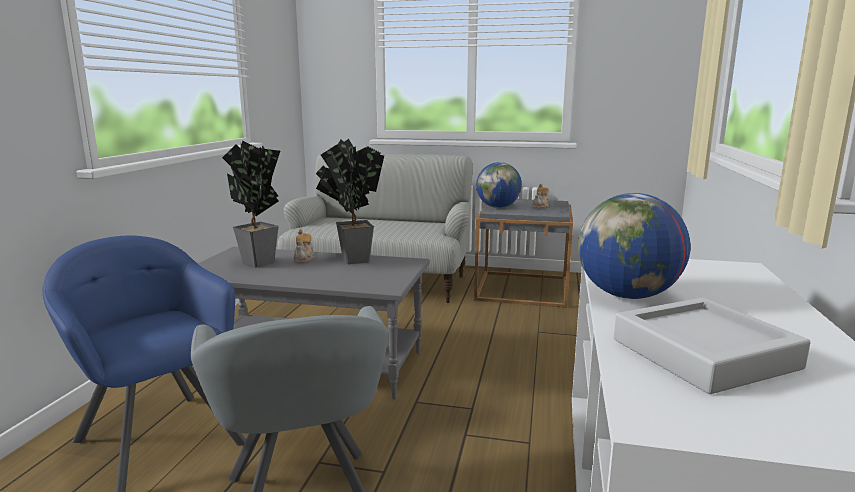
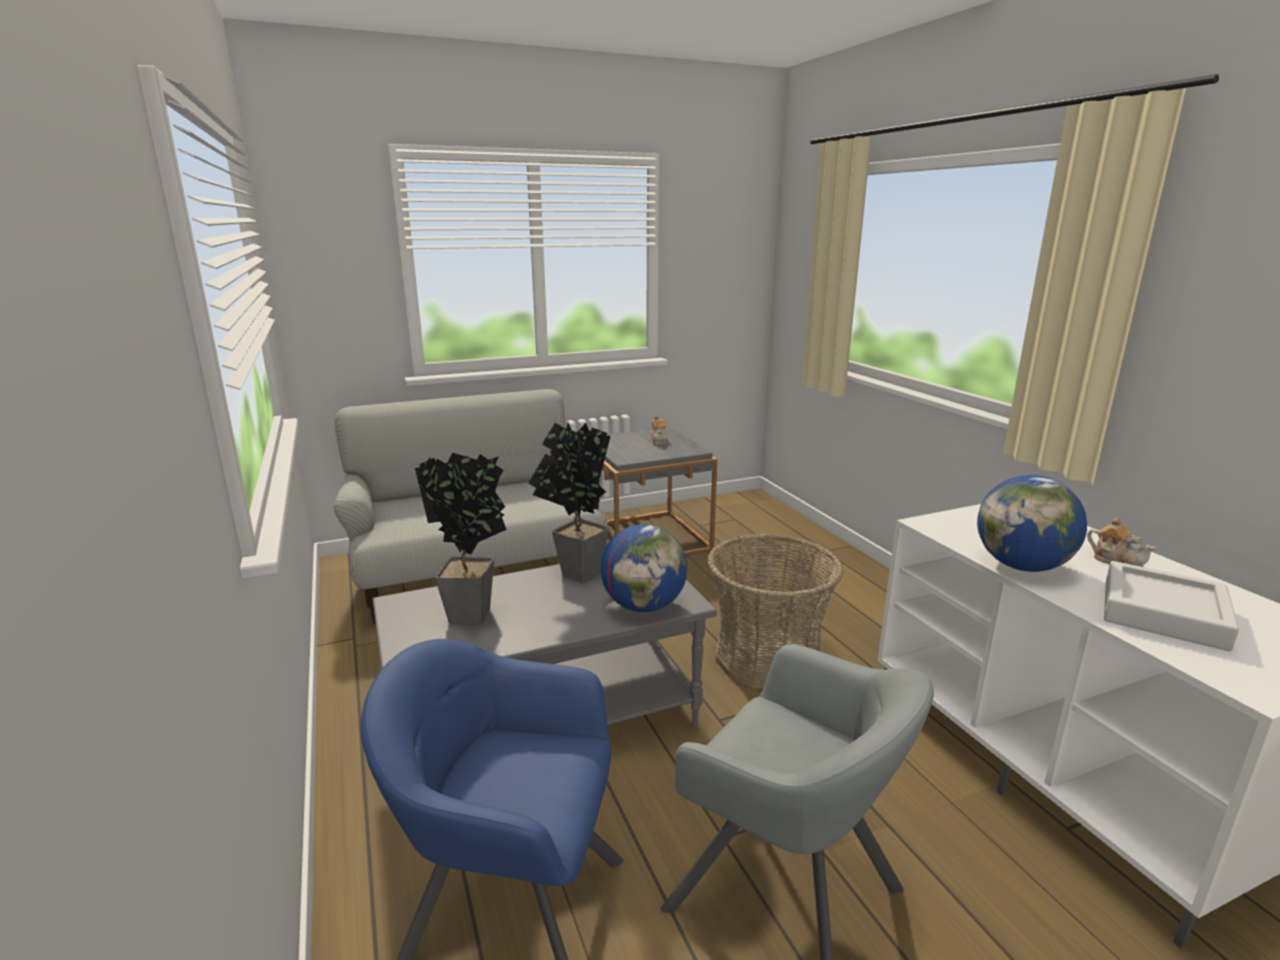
camera: 35 degrees left, 5 degrees up
(304, 258) = (516, 590): teapot -> teapot (1116, 561)
(498, 207) = (620, 452): globe -> globe (644, 606)
(508, 380) = (767, 658): none -> basket

